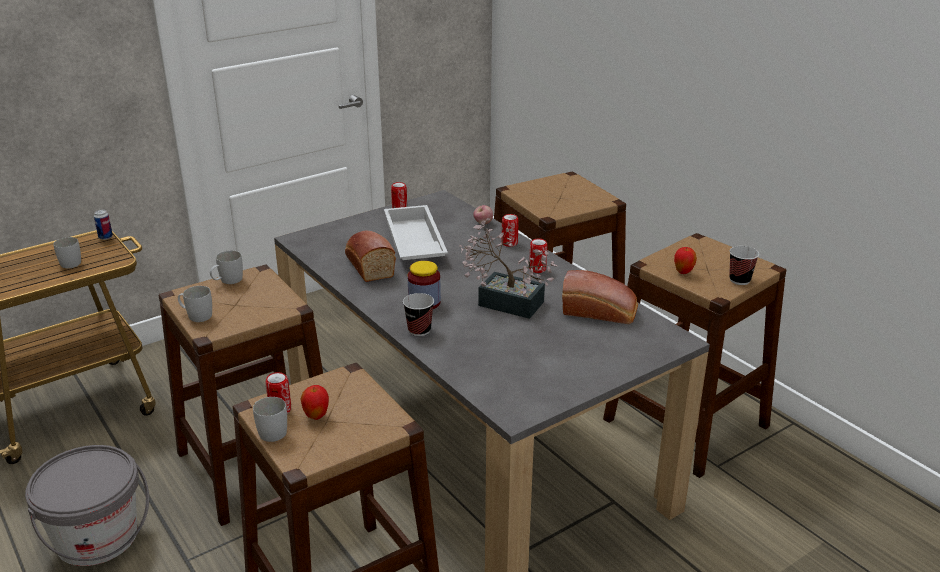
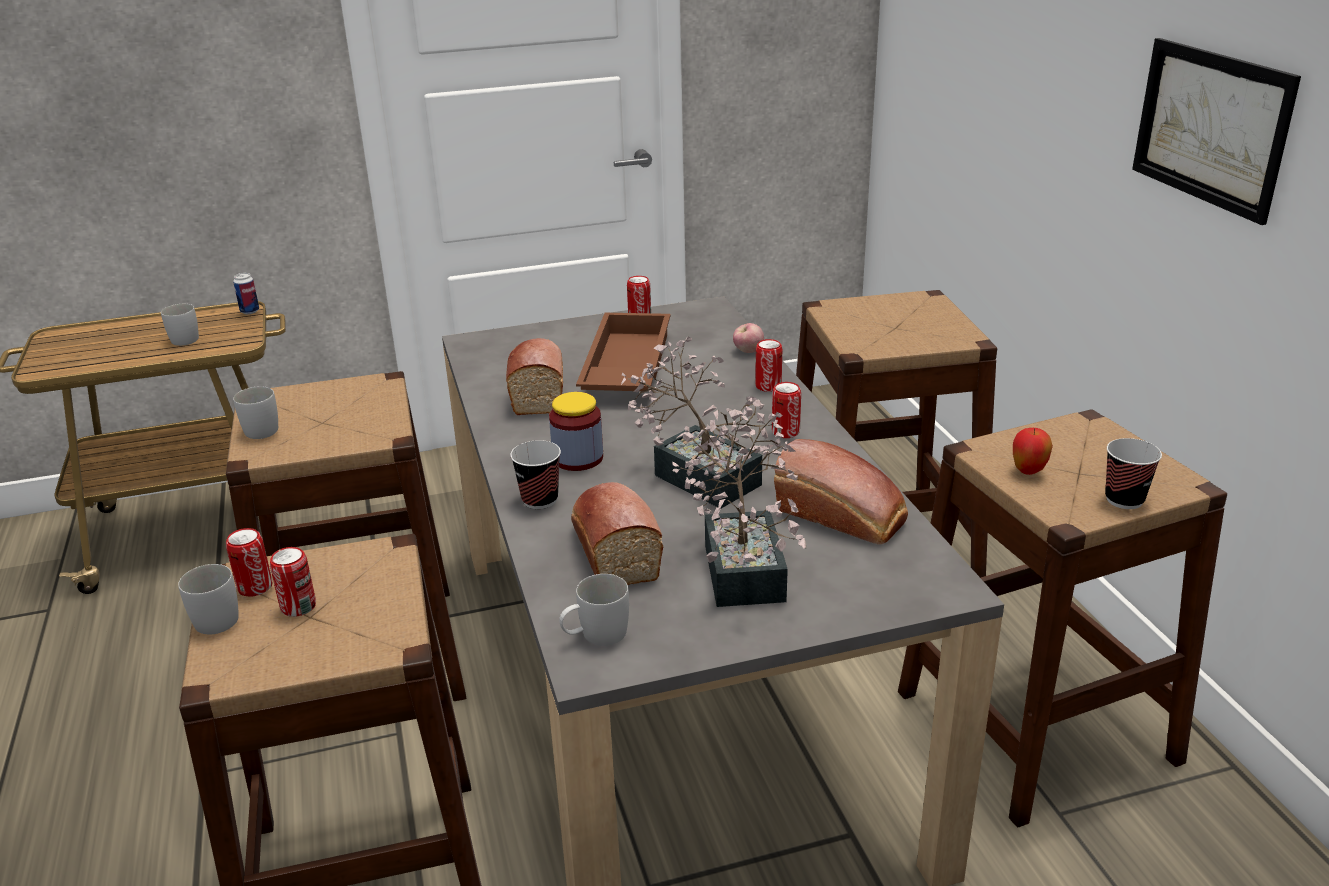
camera: 20 degrees right, 0 degrees up
(97, 537) = (119, 716): grey bucket -> none
(227, 281) = (334, 387): white mug -> white mug (595, 636)
(316, 416) = (298, 607): apple -> can
(412, 243) = (624, 367): white tray -> brown tray
(484, 352) = (613, 551): none -> bread
(563, 346) = (743, 564): none -> potted plant
(746, 68) = (1210, 127): none -> picture

